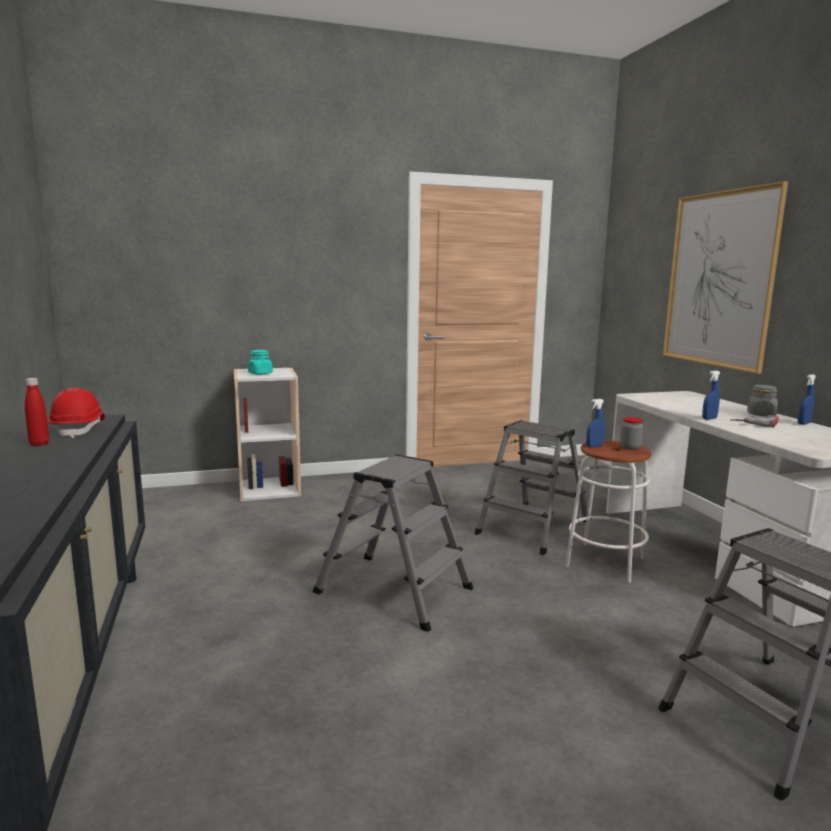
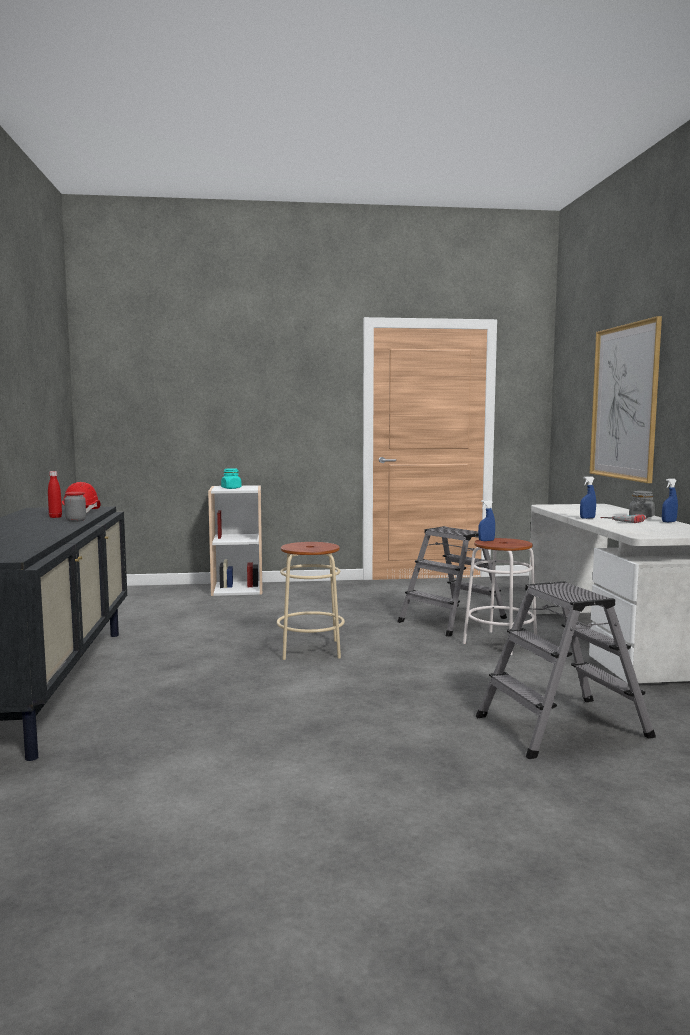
camera: 10 degrees right, 5 degrees down
(393, 590) = (310, 649): grey step ladder -> beige stool
(630, 447) = (516, 542): jar -> jar (76, 520)

